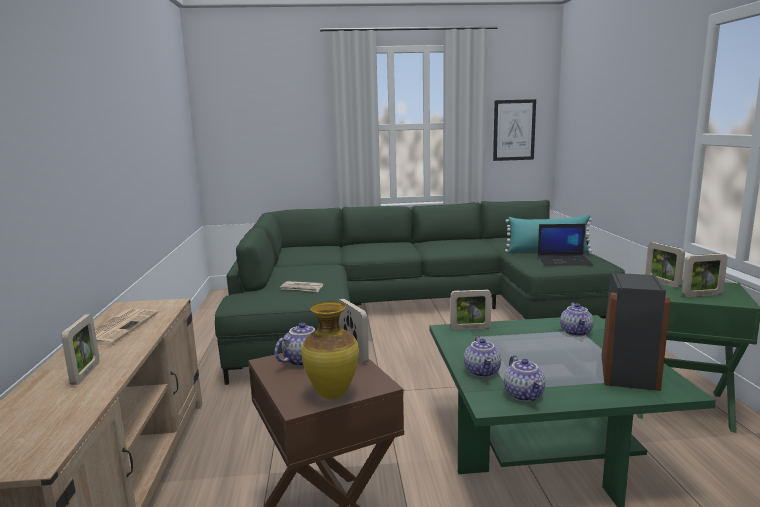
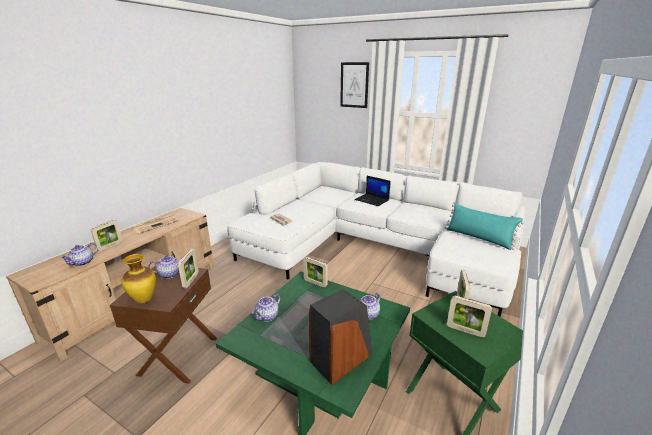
camera: 35 degrees right, 10 degrees up
(406, 311) = (375, 247): green sofa -> white sofa
(514, 130) = (514, 126): picture -> picture (354, 85)
(524, 395) = (258, 343): teapot -> teapot (83, 263)
(564, 261) = (475, 251): laptop -> laptop (372, 200)

